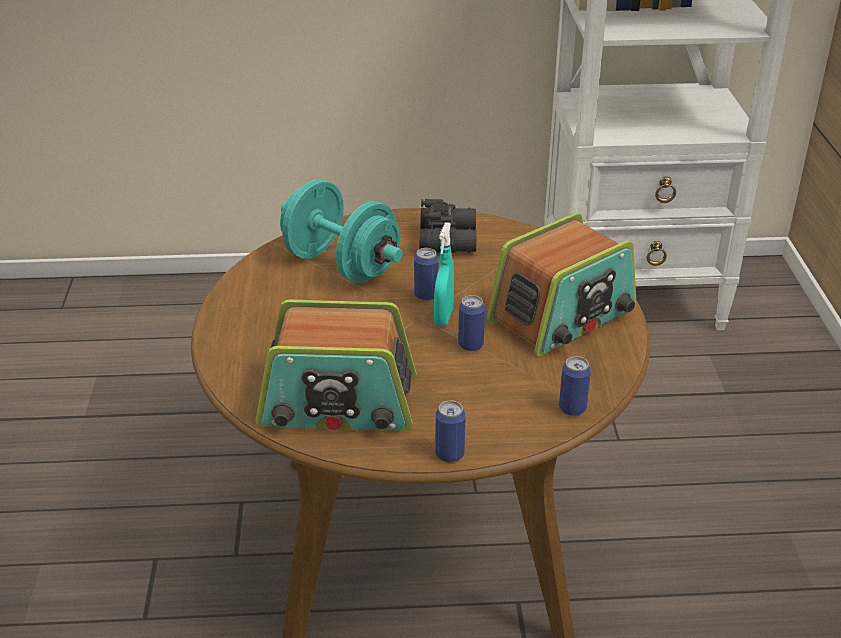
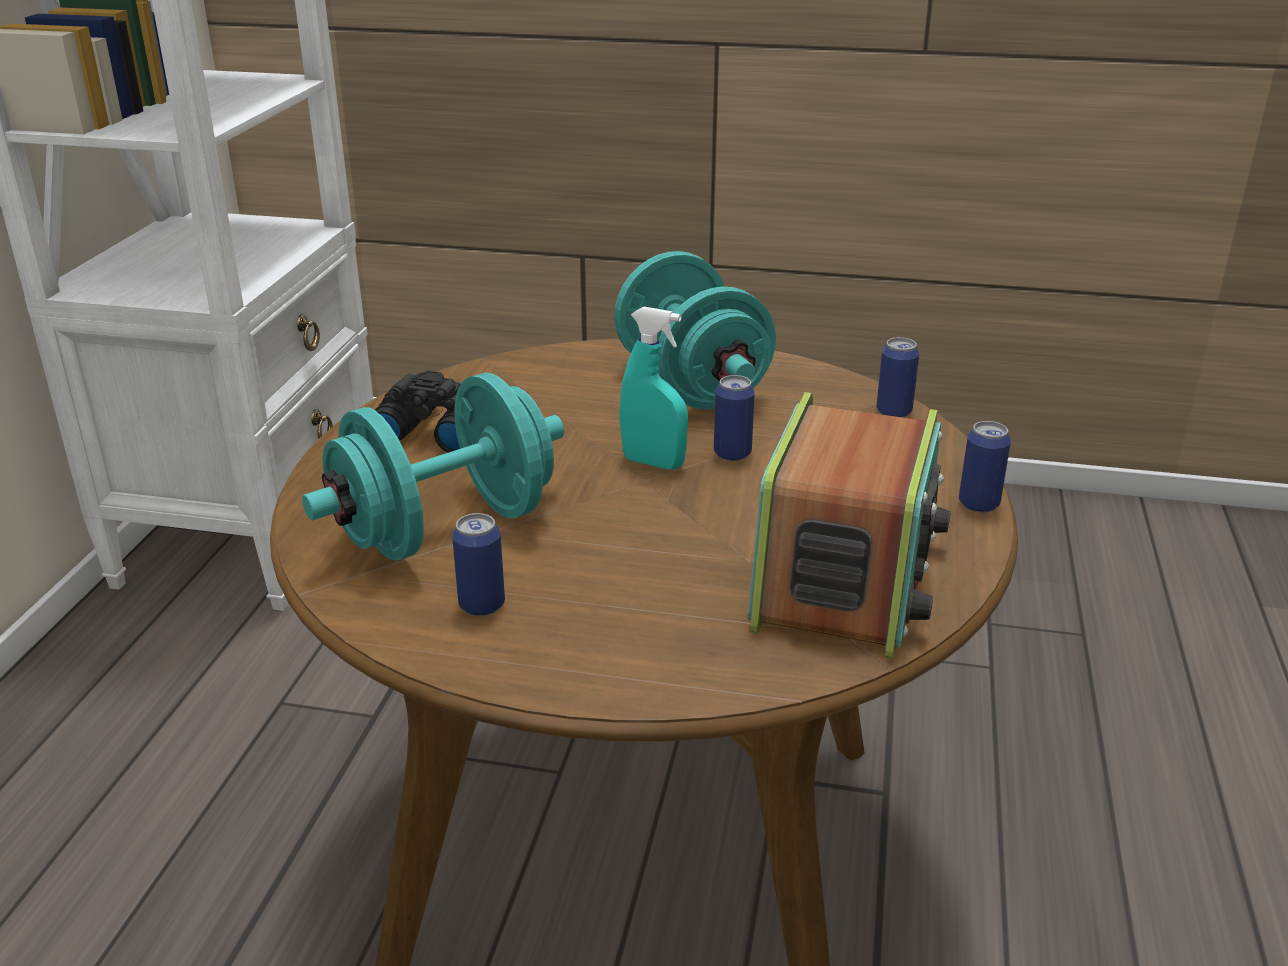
camera: 75 degrees left, 5 degrees down
(426, 295) = (586, 468): can -> can (482, 605)
(563, 316) = (692, 384): radio -> turquoise dumbbell

